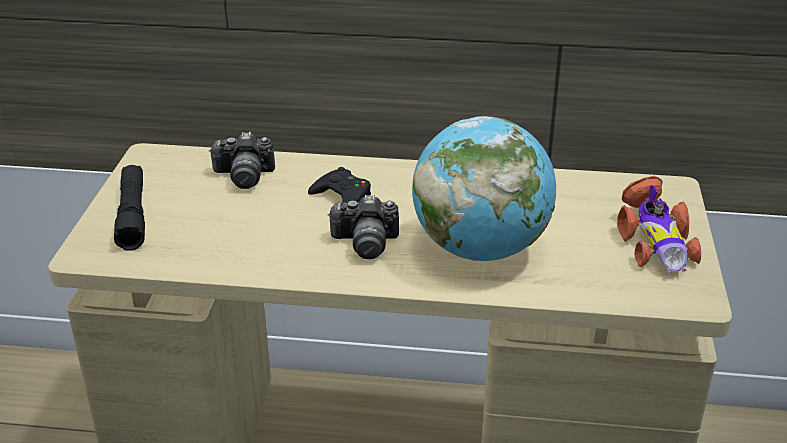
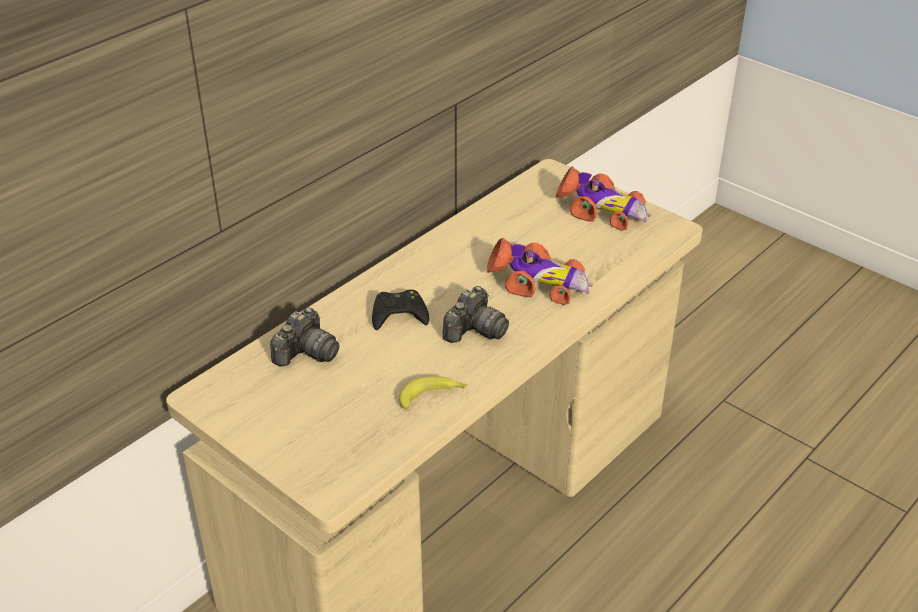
camera: 55 degrees left, 5 degrees up
(132, 215) = (296, 440): black flashlight -> none
(249, 257) = (433, 396): none -> banana
(480, 248) = (536, 282): globe -> toy car

